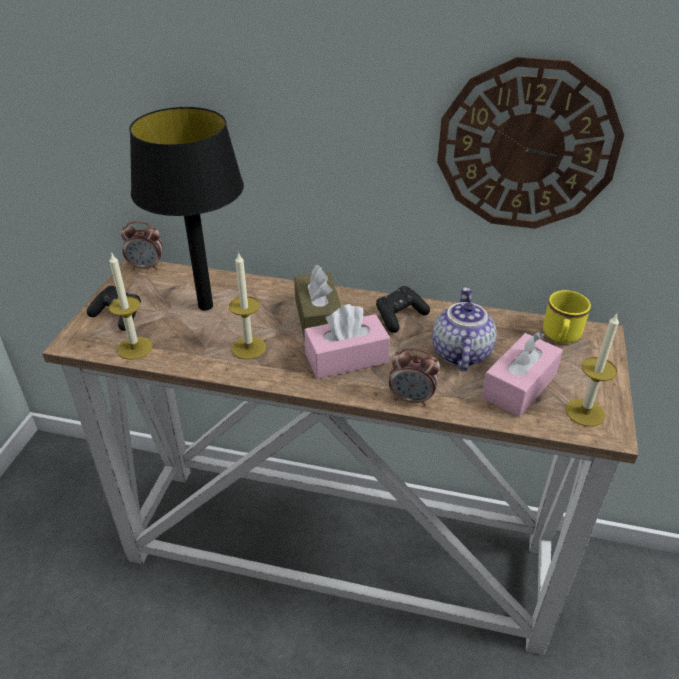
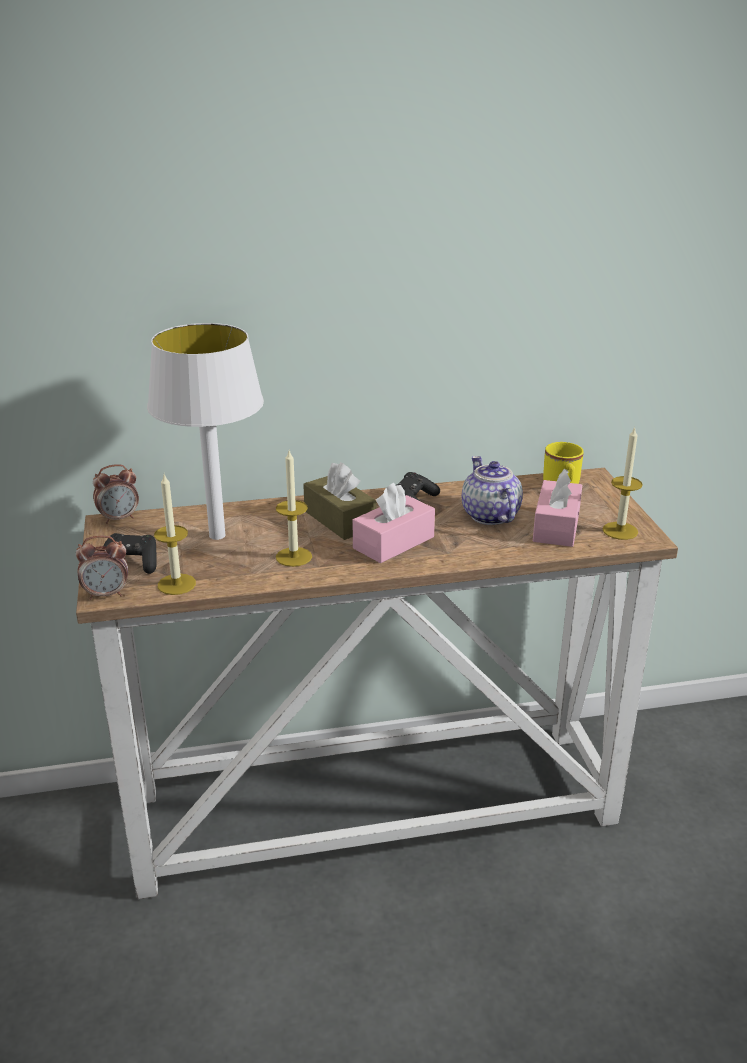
camera: 25 degrees left, 10 degrees down
(205, 306) = (216, 535): black table lamp -> white table lamp
(411, 398) = (476, 556): alarm clock -> alarm clock (107, 594)
(526, 147) = (500, 316): wall clock -> none

